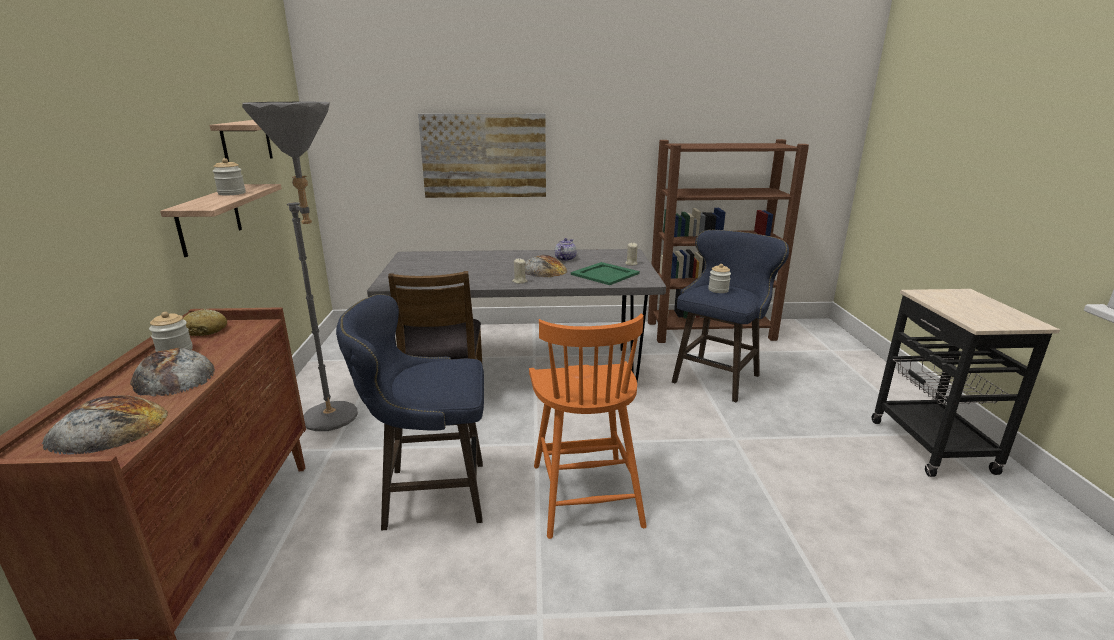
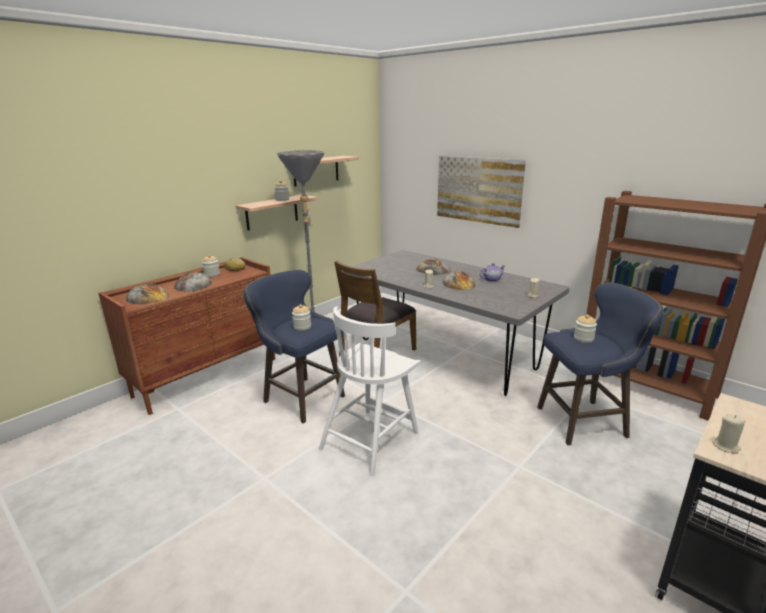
camera: 45 degrees right, 0 degrees up
(442, 377) = (302, 327): none -> jar
(485, 264) = (433, 270): none -> bread
(585, 491) = (371, 439): orange chair -> white chair
(604, 274) = (494, 297): green tray -> none
(975, 320) = (726, 446): none -> beige candle

